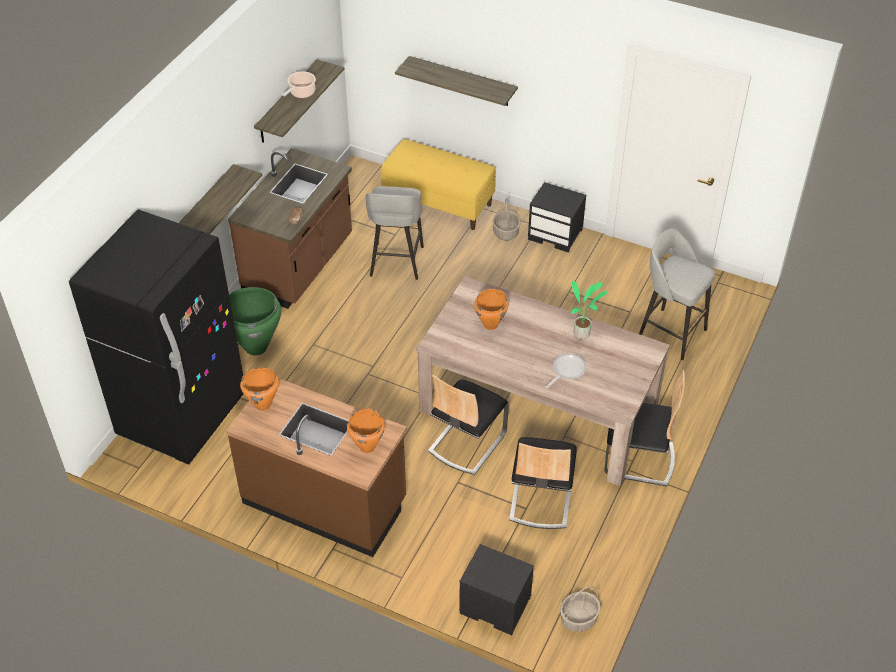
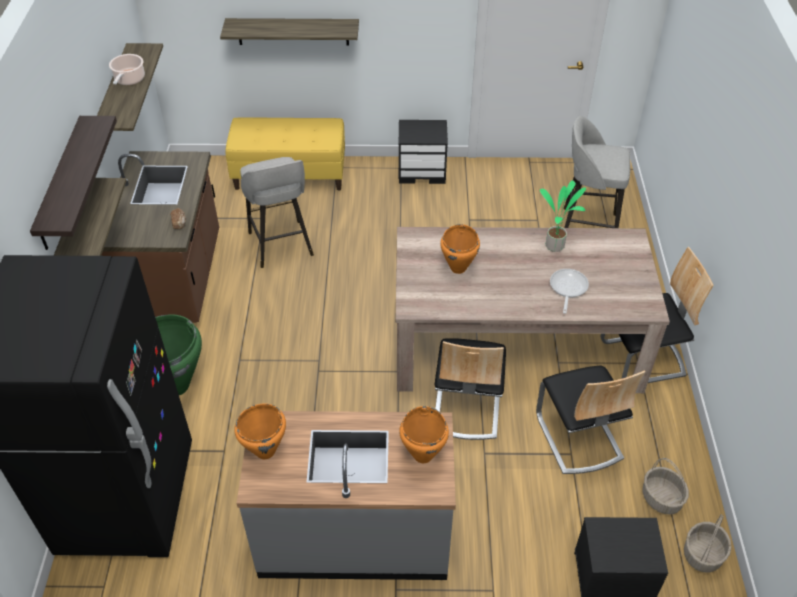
camera: 25 degrees left, 0 degrees up
(207, 166) = (61, 184): none -> shelf
(325, 501) = (354, 535): brown counter -> grey counter
(506, 233) = (374, 183): basket -> basket (662, 498)

